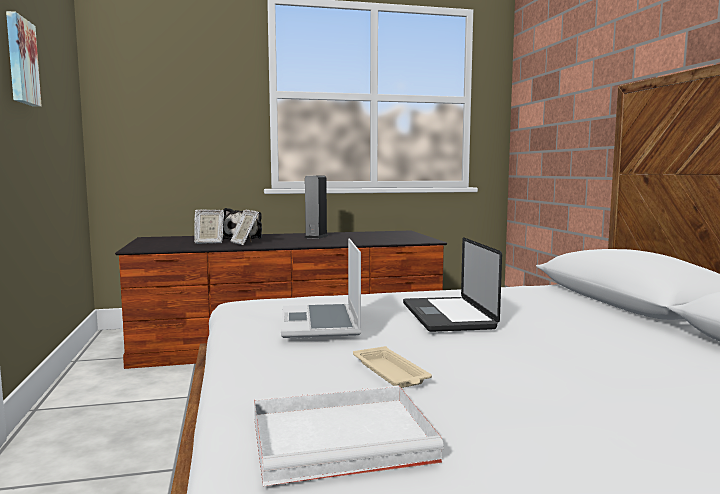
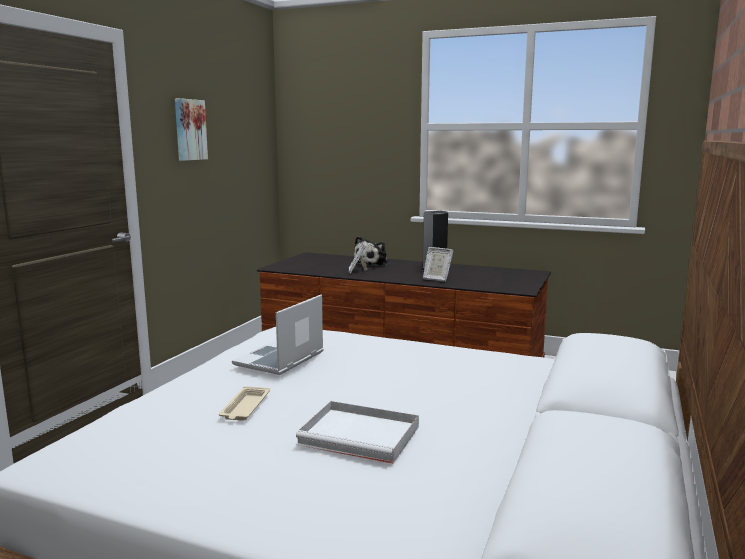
camera: 35 degrees right, 5 degrees up
(209, 243) = (335, 266): picture frame -> picture frame (436, 279)
(344, 438) = (138, 437): white tray -> white tray (362, 435)
(447, 316) = (379, 374): laptop -> none

